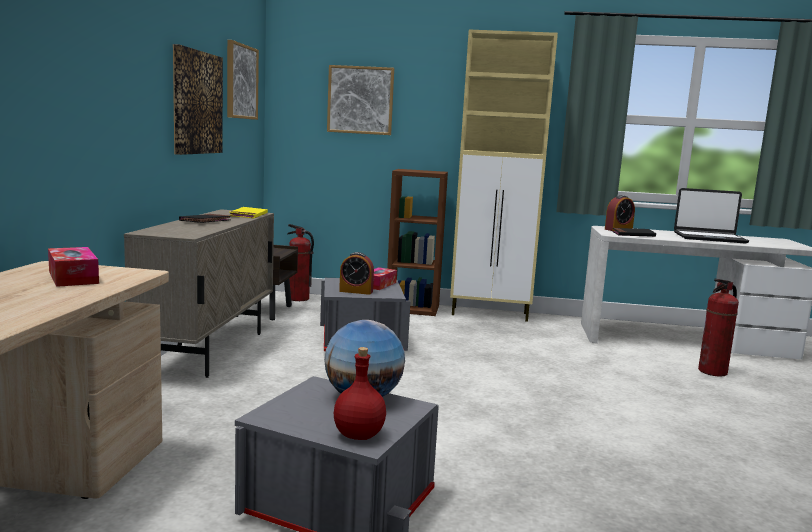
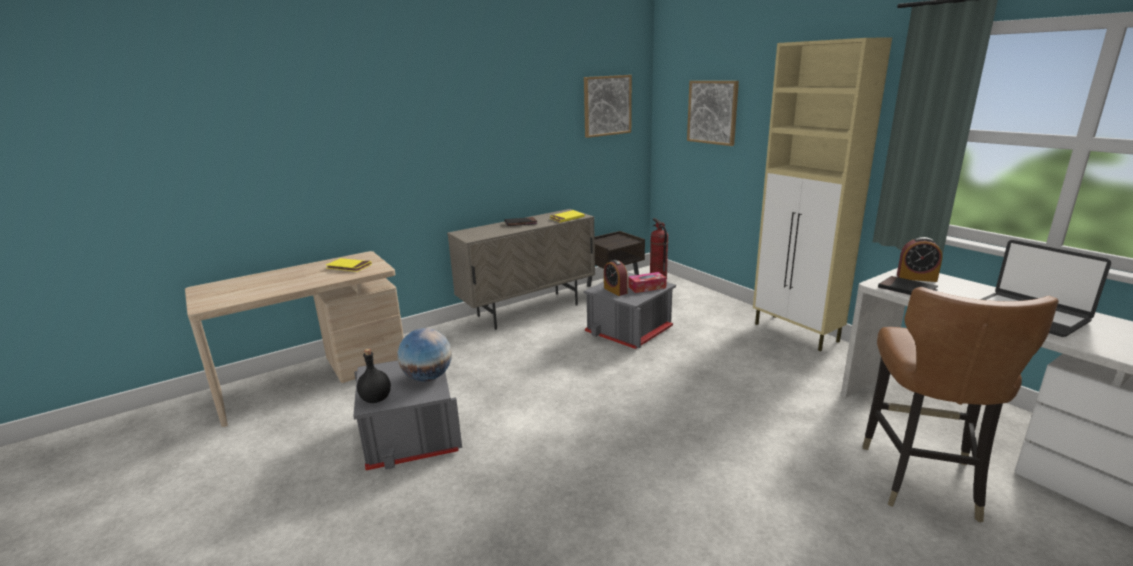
camera: 50 degrees right, 10 degrees up
(73, 277) = (349, 267): tissue box -> yellow book
(196, 102) = (539, 134): picture -> none
(359, 435) = (376, 399): red bottle -> black bottle
(413, 308) = (732, 309): brown bookcase -> none
(712, 372) = (921, 480): fire extinguisher -> brown chair

